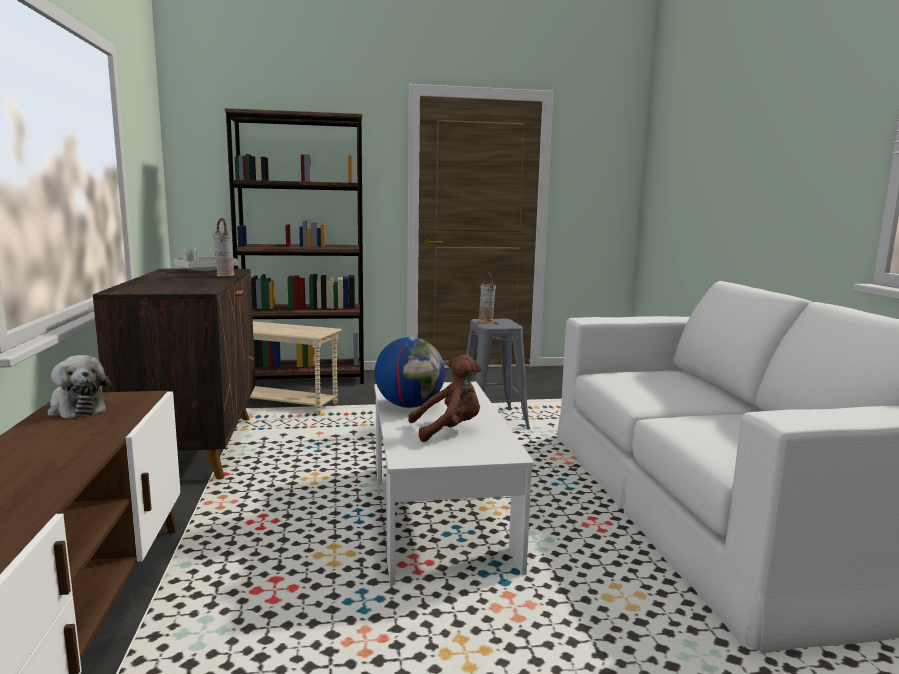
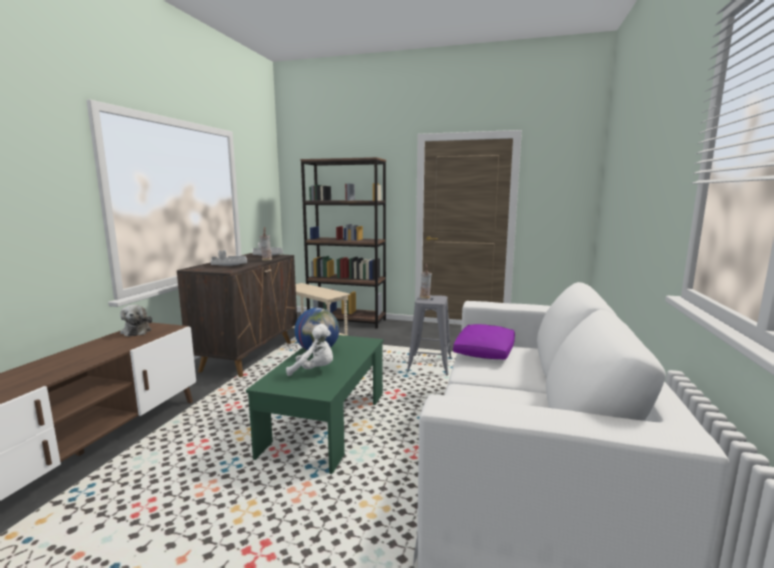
camera: 25 degrees right, 0 degrees up
(178, 284) = (229, 265): none -> grey tray
(439, 514) = (326, 422): white coffee table -> green coffee table
(449, 430) = (314, 370): brown plush toy -> white plush toy
(629, 380) = (484, 352): none -> purple pillow

